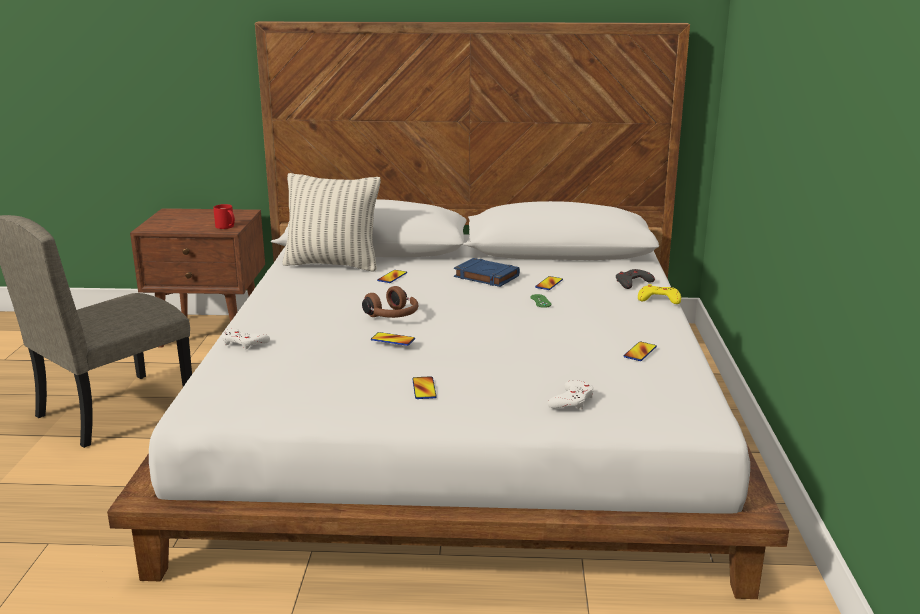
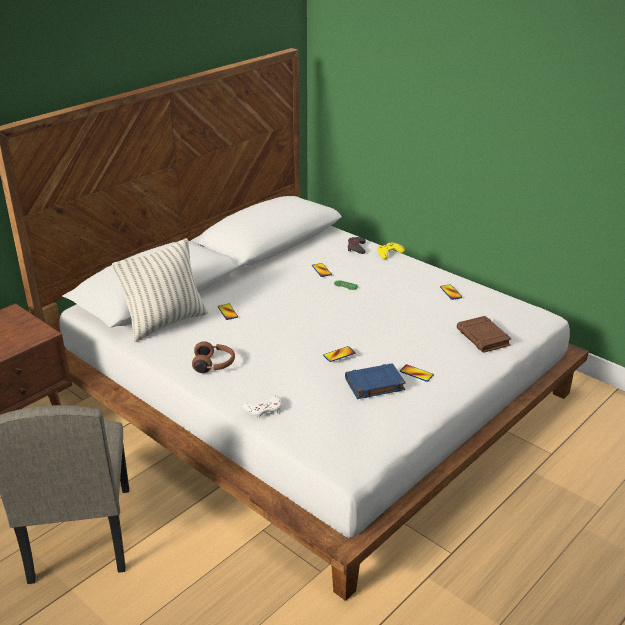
camera: 50 degrees left, 10 degrees up
(225, 227) = (33, 332): red mug -> none
(393, 316) = (301, 339): brown headphones -> brown headphones (214, 365)
(485, 276) = (277, 283): blue book -> blue book (374, 384)
(572, 400) = (483, 338): white game controller -> brown book

